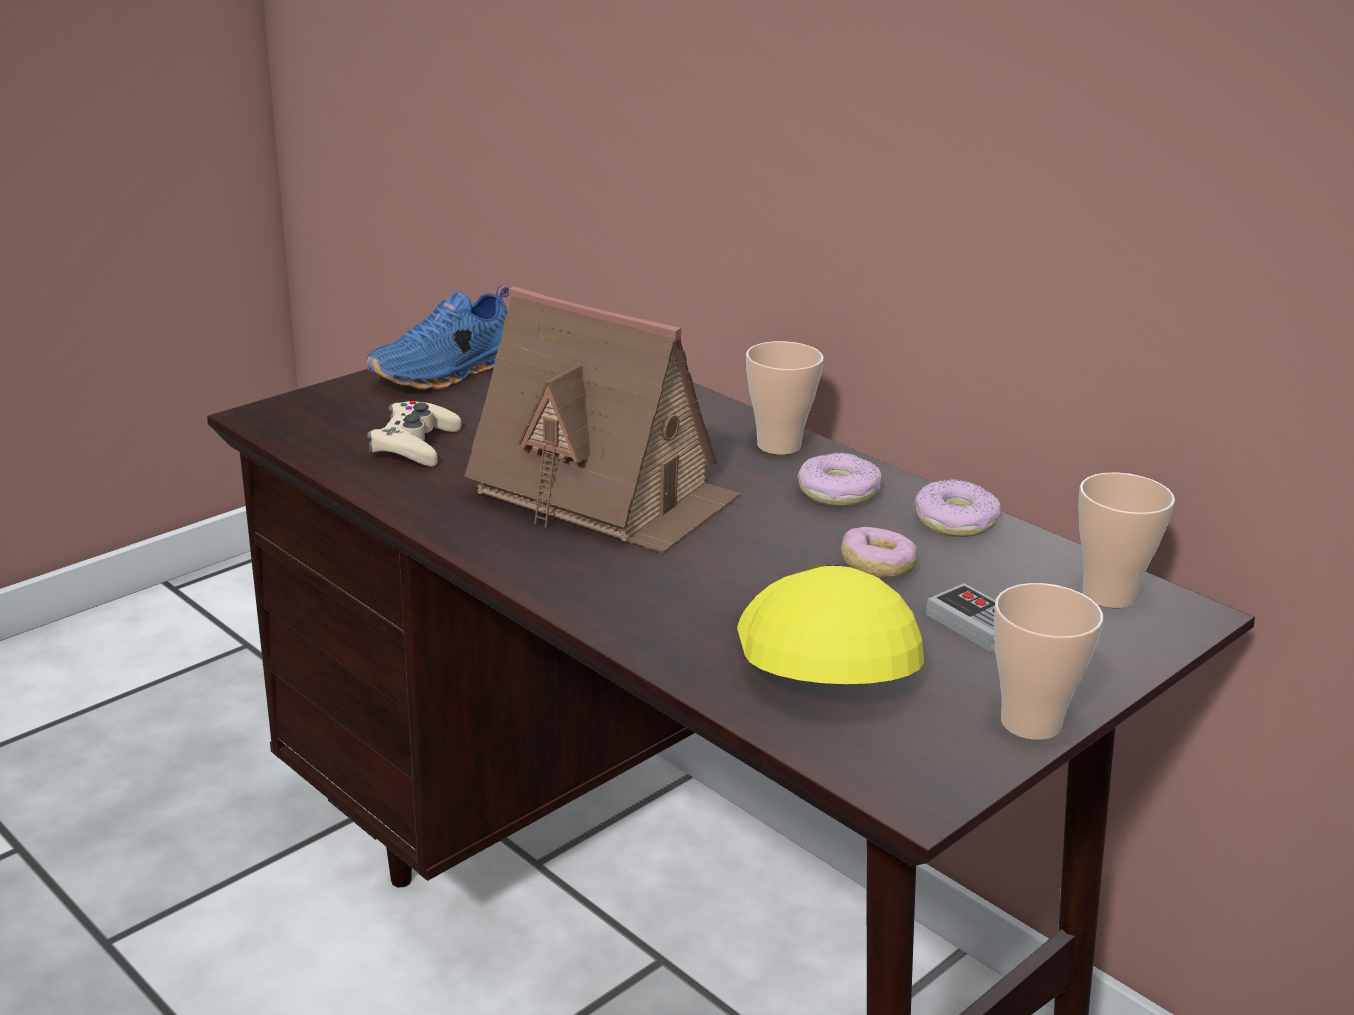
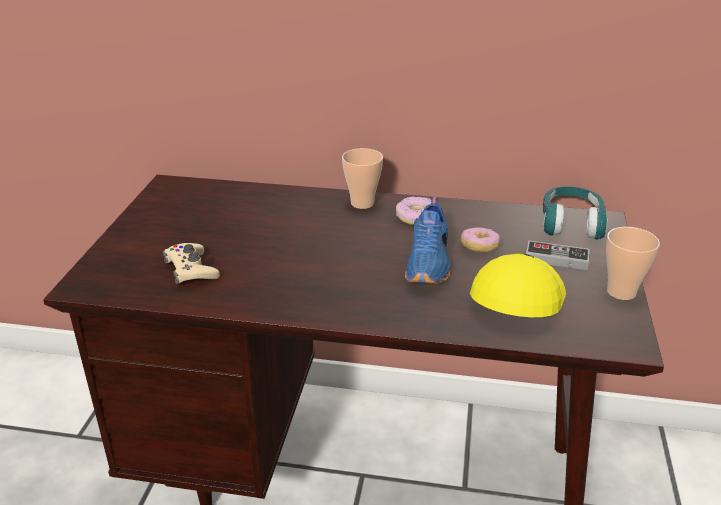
camera: 35 degrees left, 5 degrees up
(447, 373) = (151, 222): blue shoe -> blue shoe (429, 263)
(604, 493) = (321, 258): toy house -> none
(823, 655) = (515, 298): yellow cap -> yellow cap turned 60 degrees clockwise
(955, 521) = (478, 212): donut -> none
(1108, 595) = (571, 223): cup -> turquoise headphones

